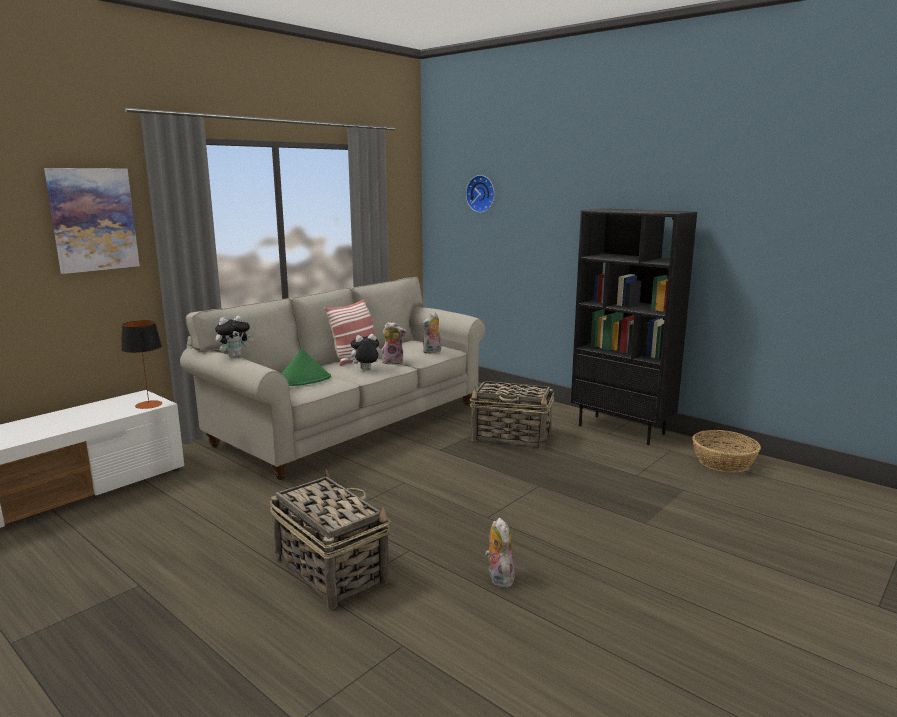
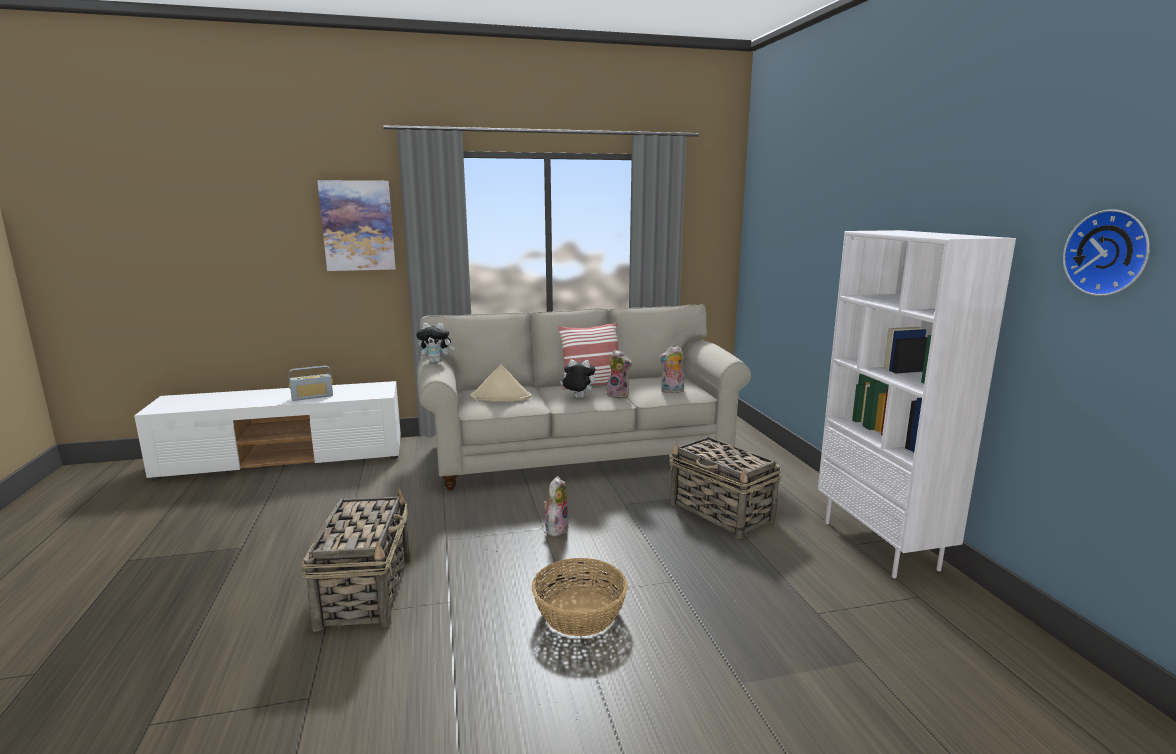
camera: 35 degrees right, 0 degrees up
(77, 421) = (312, 397): none -> radio
(149, 404) = (374, 394): table lamp -> none
(303, 380) = (501, 397): green hat -> beige hat
(482, 194) = (789, 210): wall clock -> wall clock (1109, 253)
(498, 578) = (482, 671): plush toy -> plush toy (556, 528)
(622, 429) = (881, 545): black bookcase -> white bookcase
(723, 462) = (988, 645): basket -> basket (580, 613)

